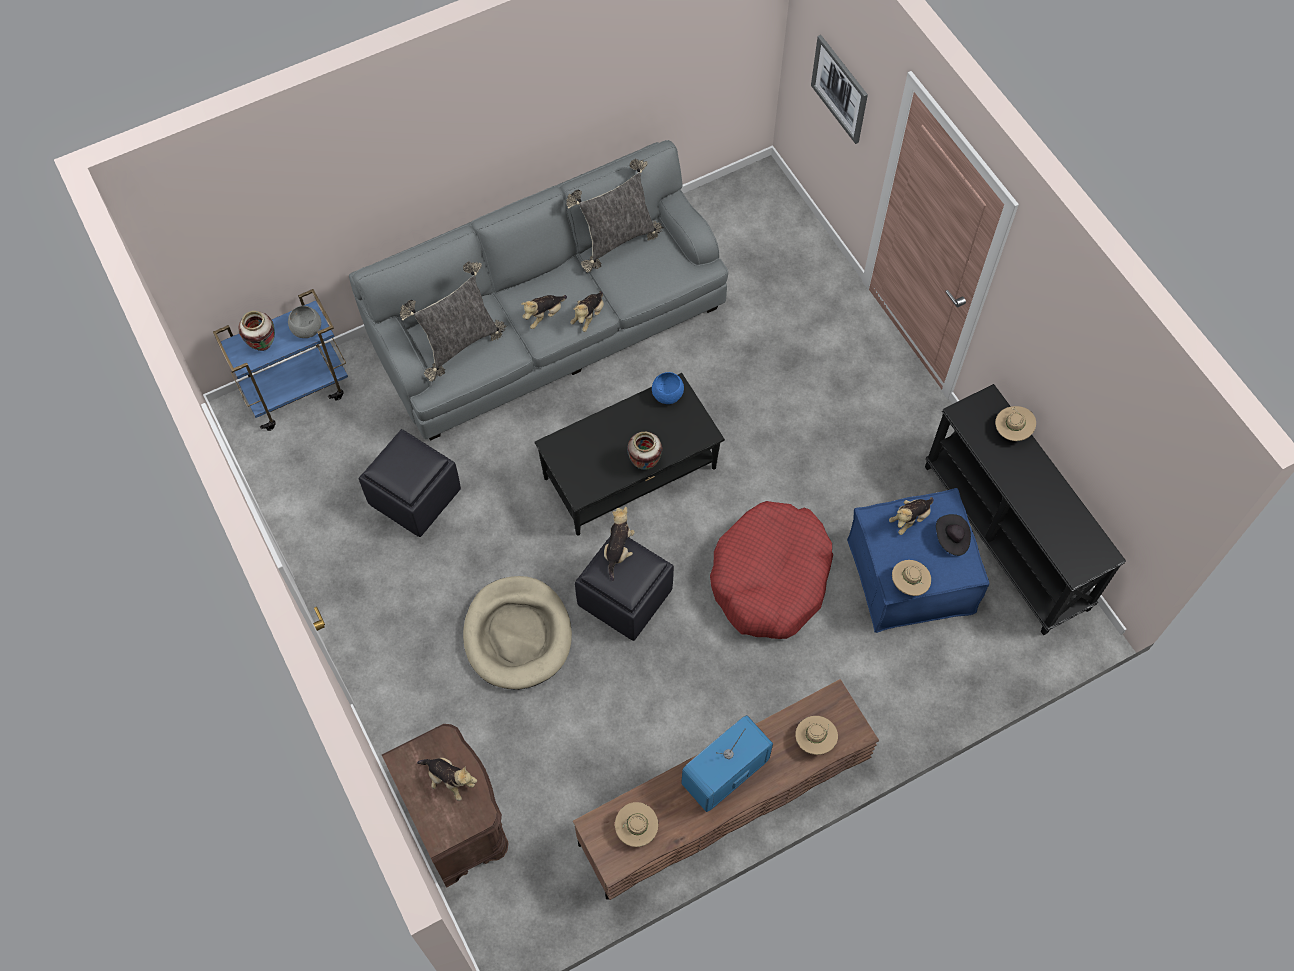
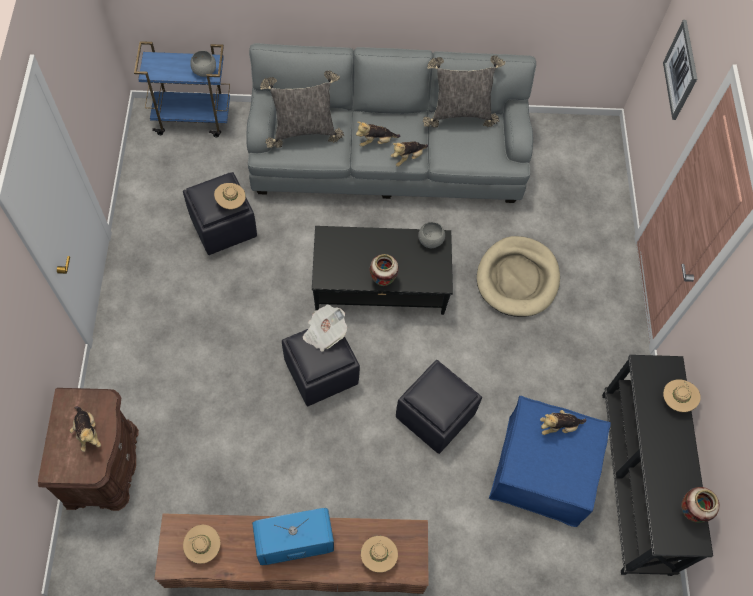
camera: 25 degrees right, 0 degrees up
(263, 345) = (169, 68): vase -> vase (689, 512)
(517, 635) = (230, 357): beige dog bed -> beige dog bed (517, 278)
(618, 550) = (324, 333): plush toy -> newspaper
(668, 394) = (431, 240): blue bowl -> grey bowl
(770, 578) = (435, 415): red dog bed -> black ottoman
(909, 583) = (527, 476): beige hat -> beige hat (231, 202)
(951, 539) = (582, 460): black hat -> none

